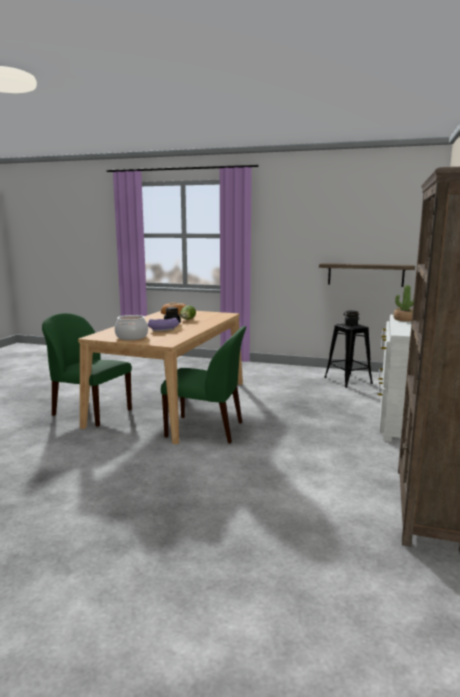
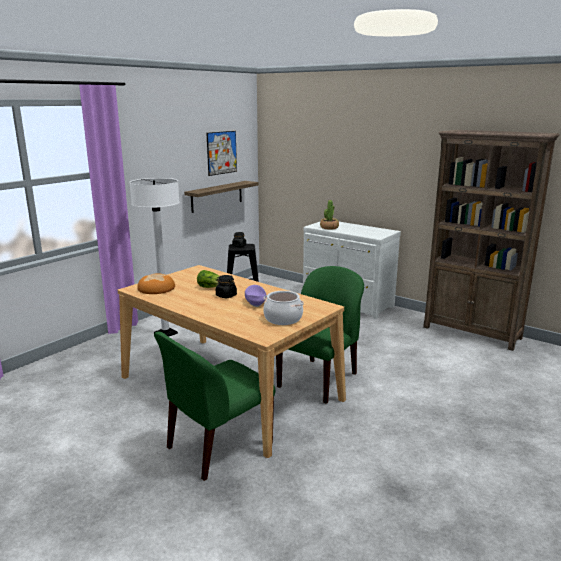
camera: 70 degrees left, 5 degrees up
(243, 372) = (165, 333): none -> white floor lamp
(378, 231) = (221, 152): none -> picture

